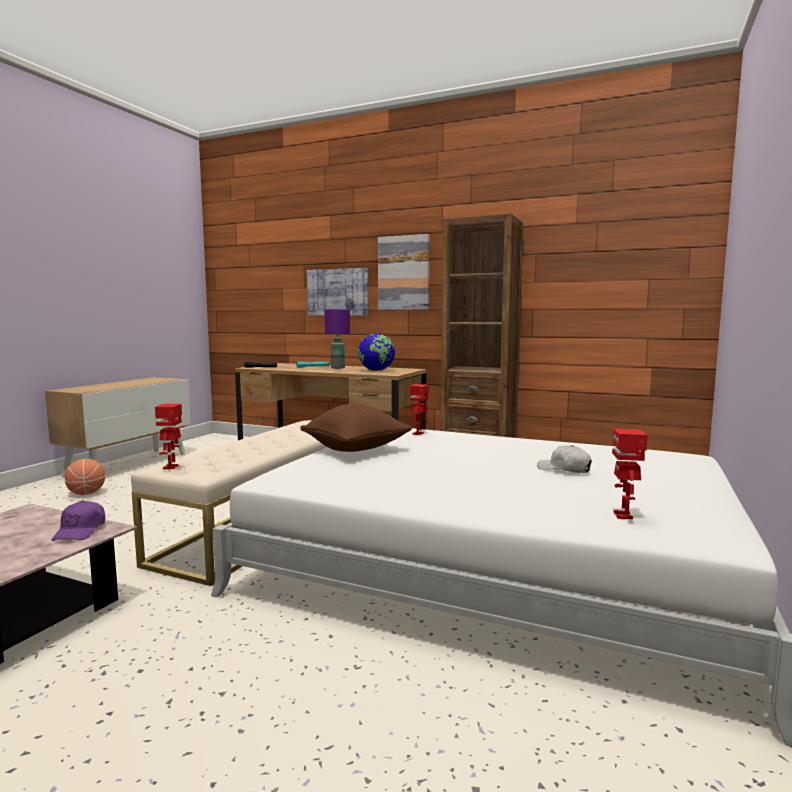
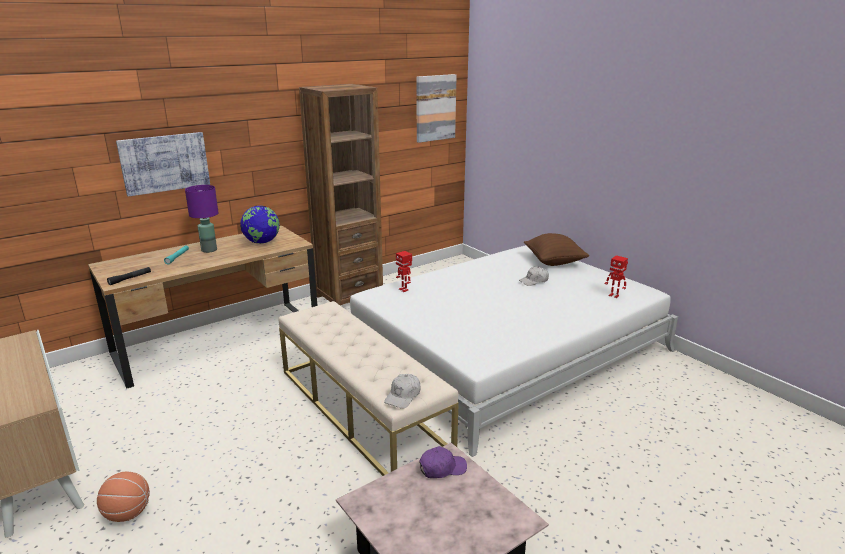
camera: 60 degrees left, 15 degrees up
(80, 530) = (442, 468): purple cap -> purple cap turned 45 degrees counterclockwise
(171, 467) = (403, 396): toy robot -> white cap
(356, 450) = (429, 320): brown pillow -> brown pillow (554, 262)
(404, 273) = (244, 134): picture -> picture (435, 108)

